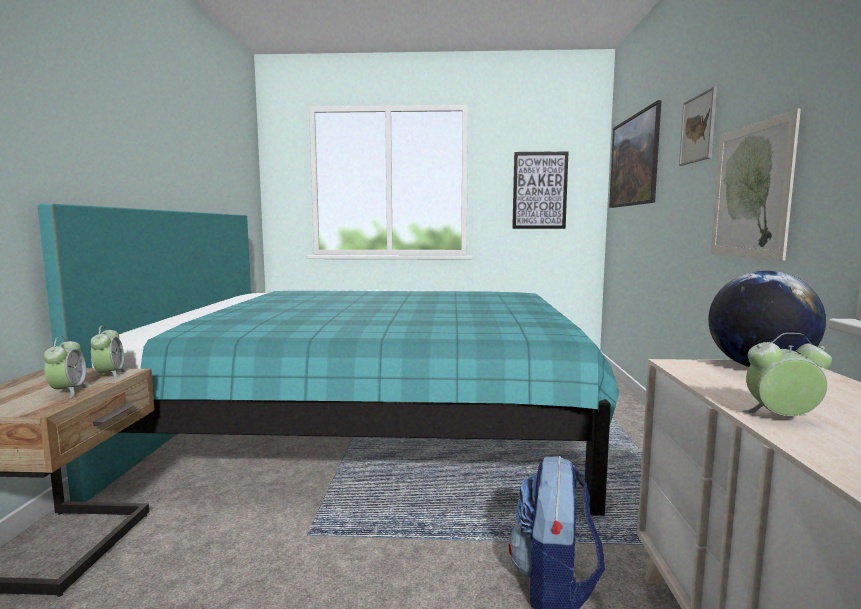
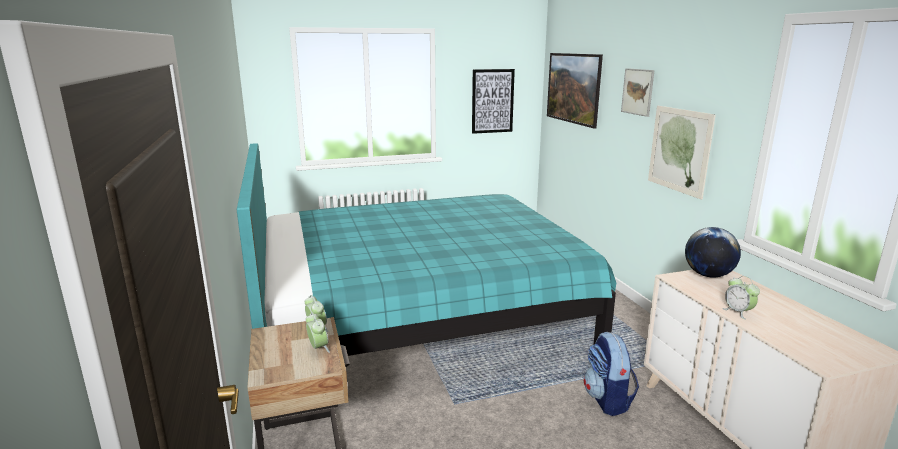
camera: 20 degrees left, 10 degrees up
(781, 418) = (738, 312): alarm clock -> alarm clock turned 105 degrees counterclockwise

